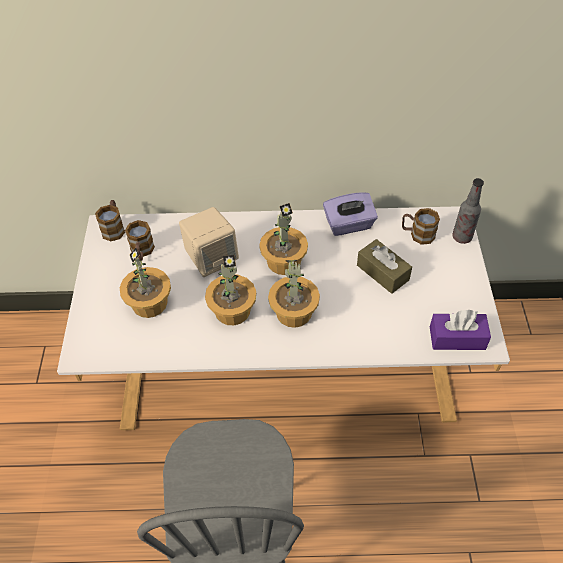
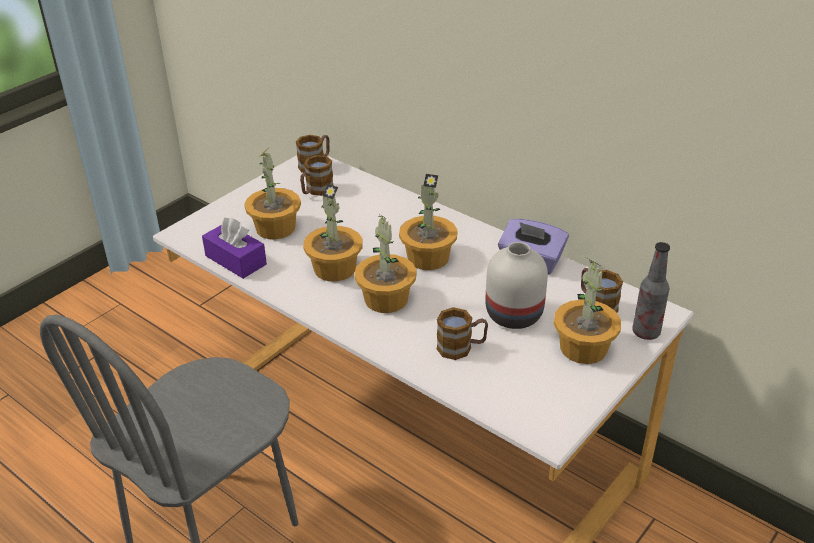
camera: 40 degrees right, 15 degrees down
(211, 259) = (366, 224): beige speaker -> none
(378, 318) = (461, 347): none -> mug
(382, 272) = (515, 315): brown tissue box -> white vase
(442, 271) = (583, 348): none -> potted plant
(457, 338) = (523, 410): purple tissue box -> purple tissue box (235, 260)

